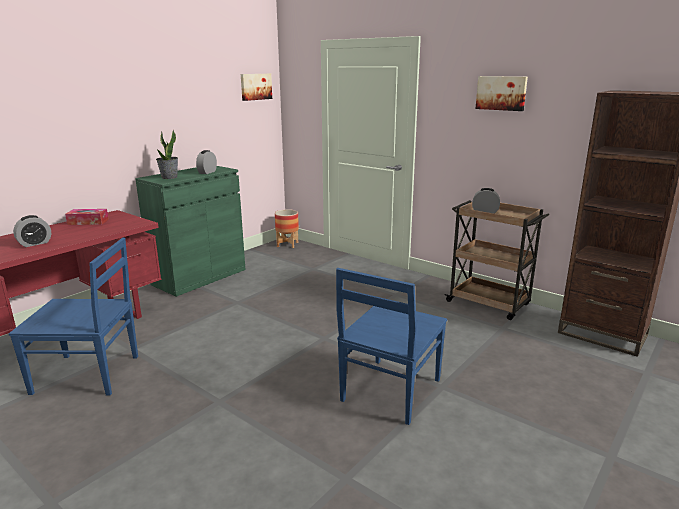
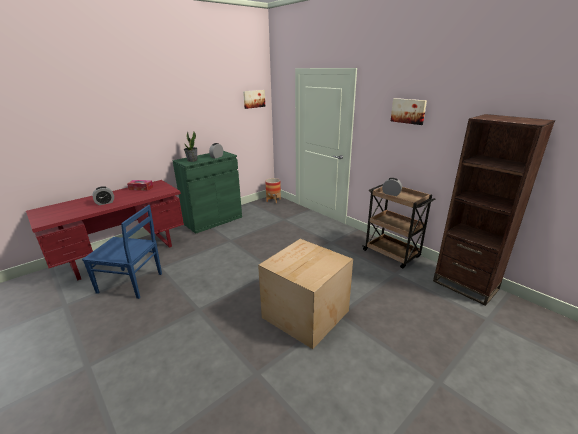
camera: 10 degrees right, 5 degrees up
(389, 391) = (304, 314): blue chair -> cardboard box

